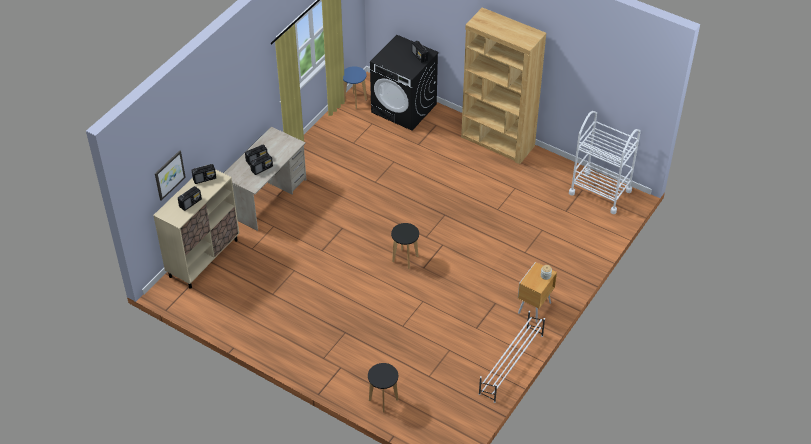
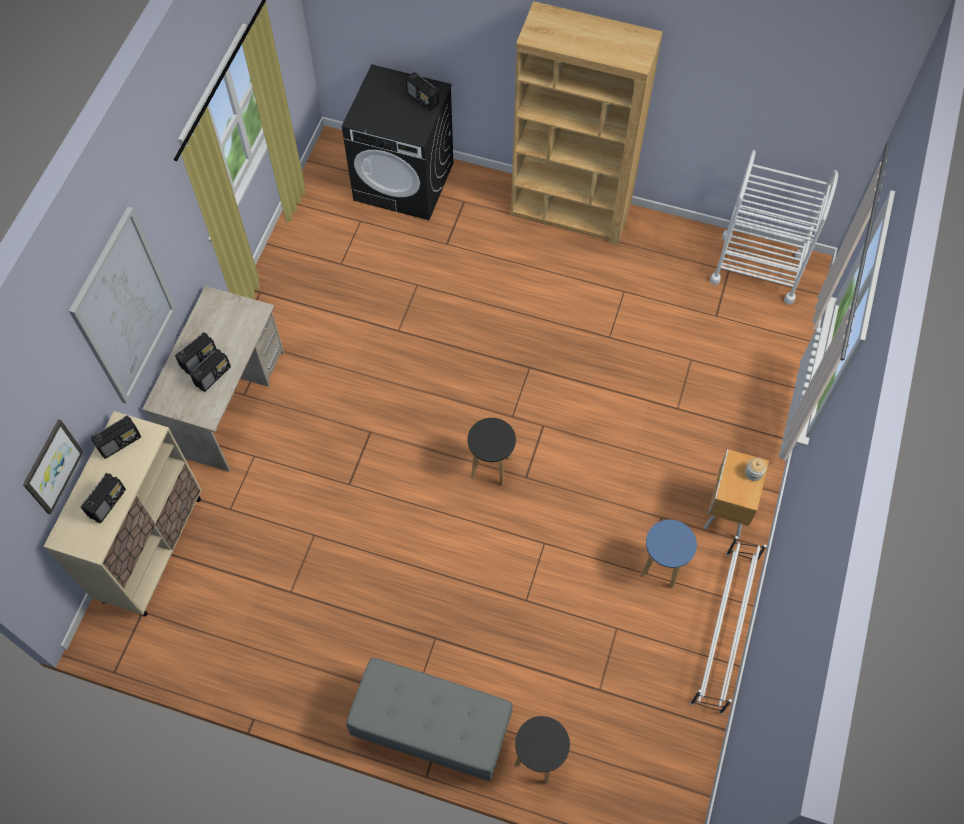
camera: 15 degrees left, 15 degrees up
(226, 112) = (124, 308): none -> picture
(328, 373) = (431, 728): none -> grey bench
(355, 100) = (320, 184): blue stool -> blue stool (661, 567)

